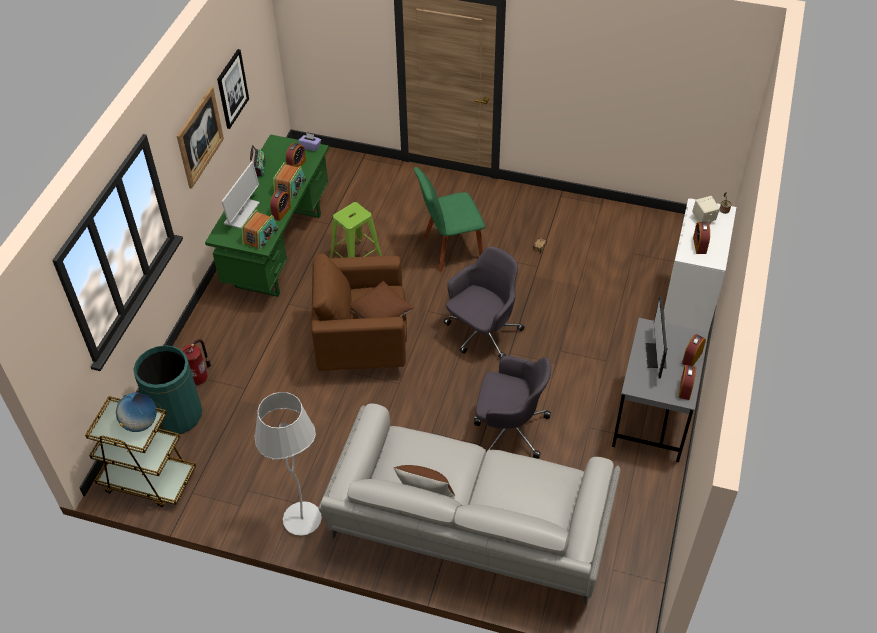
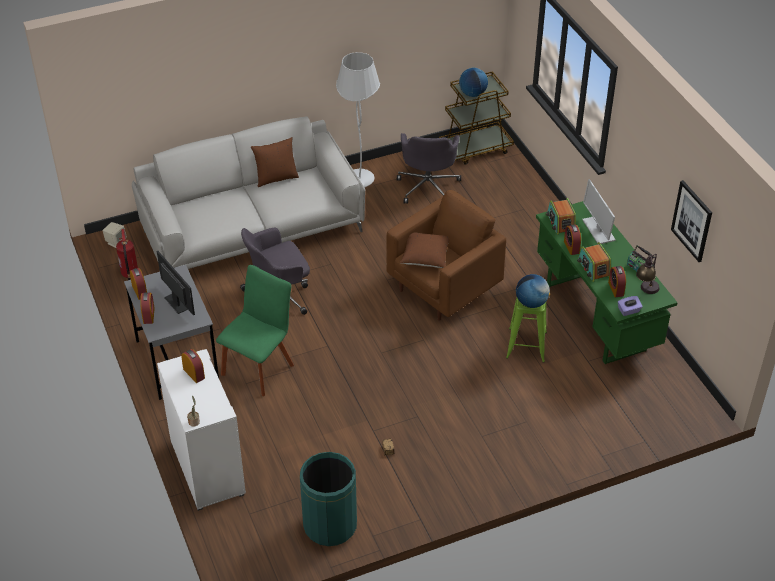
camera: 140 degrees right, 5 degrees down
(177, 415) = (507, 183): green trash can -> green trash can (330, 525)
(199, 377) = (524, 208): fire extinguisher -> fire extinguisher (129, 274)
(200, 137) = (649, 172): picture -> none
(279, 152) = (646, 291): none -> table lamp
(356, 211) = (531, 303): none -> globe
(450, 249) = (463, 400): green chair -> green chair (259, 367)
(482, 333) = (363, 347): grey office chair -> grey office chair (428, 186)
(703, 219) = (207, 401): beige speaker -> beige speaker (116, 242)

